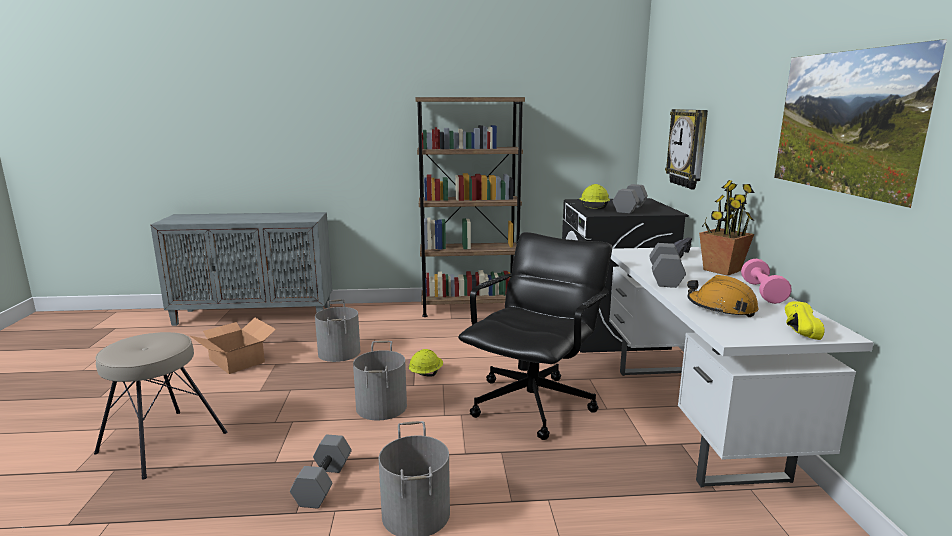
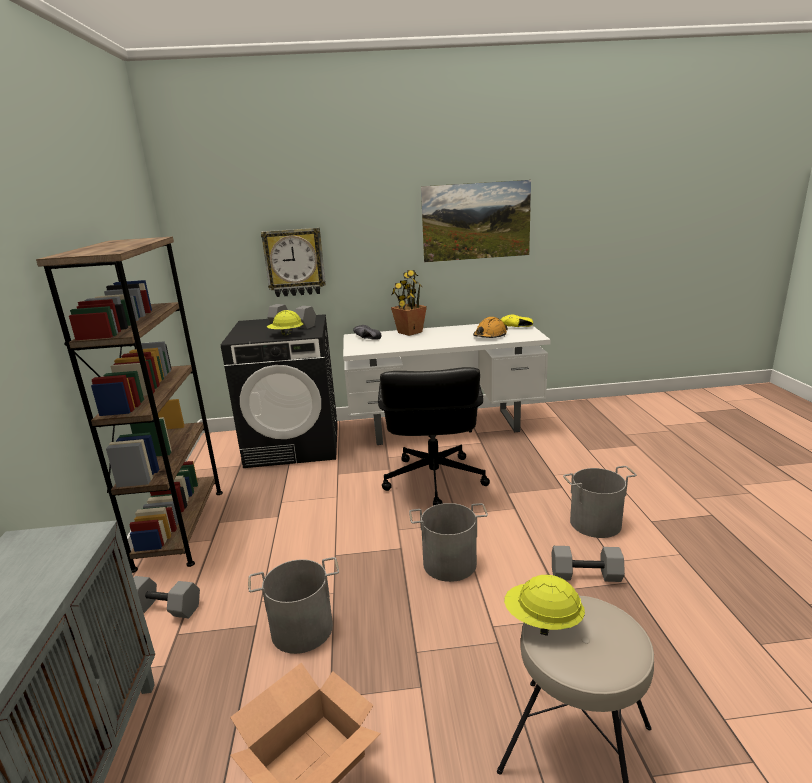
camera: 90 degrees left, 5 degrees up
(426, 374) = (375, 542): yellow hard hat -> yellow hard hat (542, 621)
(534, 404) = (433, 480): black office chair -> black office chair turned 120 degrees counterclockwise
(664, 277) = (429, 344): grey dumbbell -> grey dumbbell (163, 609)
(763, 292) = (457, 328): pink dumbbell -> none

